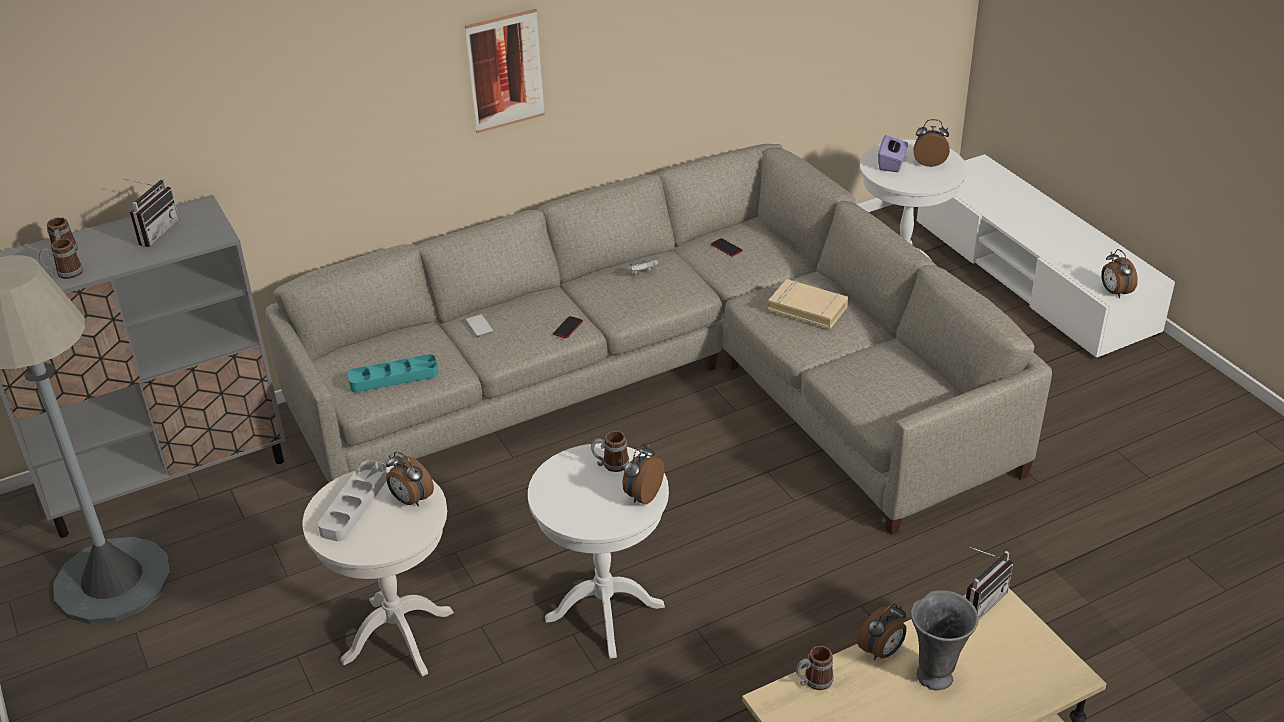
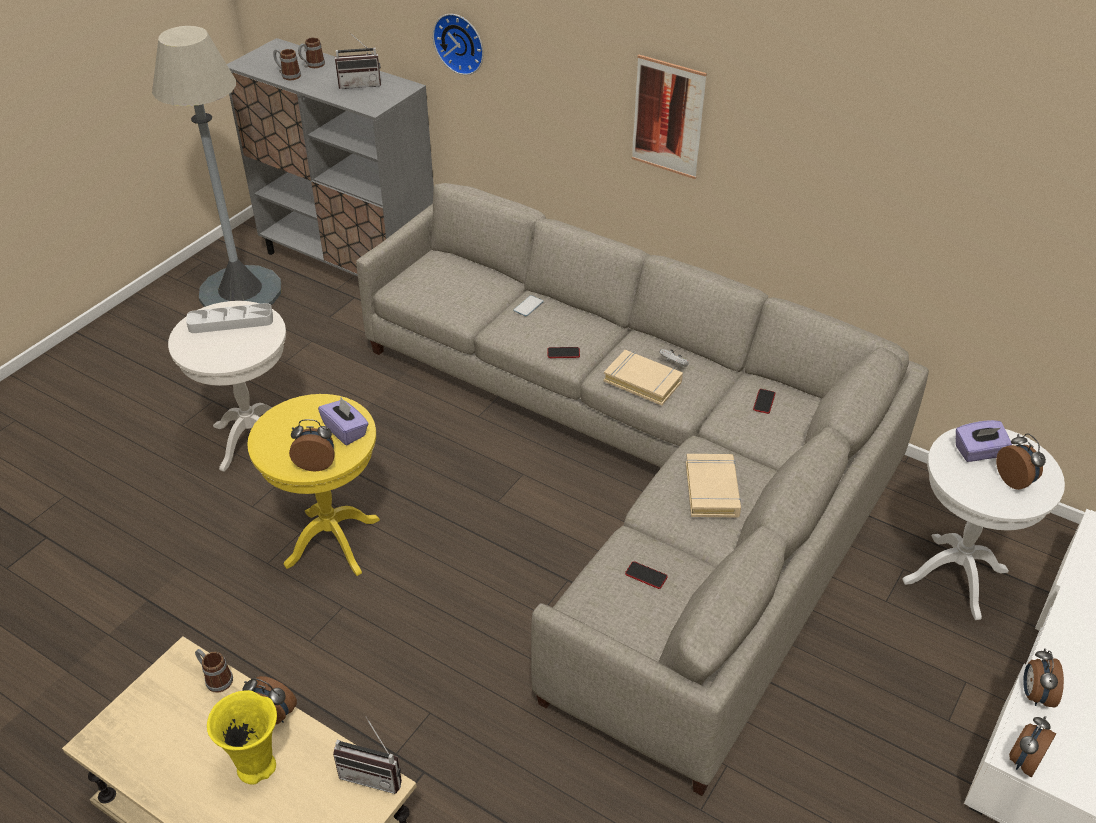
camera: 60 degrees right, 5 degrees up
(249, 121) = (461, 42): none -> wall clock
(394, 377) = (433, 292): turquoise tray -> none
(410, 500) = (248, 345): alarm clock -> alarm clock (1034, 695)
(605, 612) = (332, 542): white side table -> yellow side table
(610, 464) = (346, 431): mug -> purple tissue box
(648, 297) = (643, 381): none -> beige book
(878, 373) = (646, 575): none -> phone
(935, 675) = (258, 768): grey vase -> yellow vase

